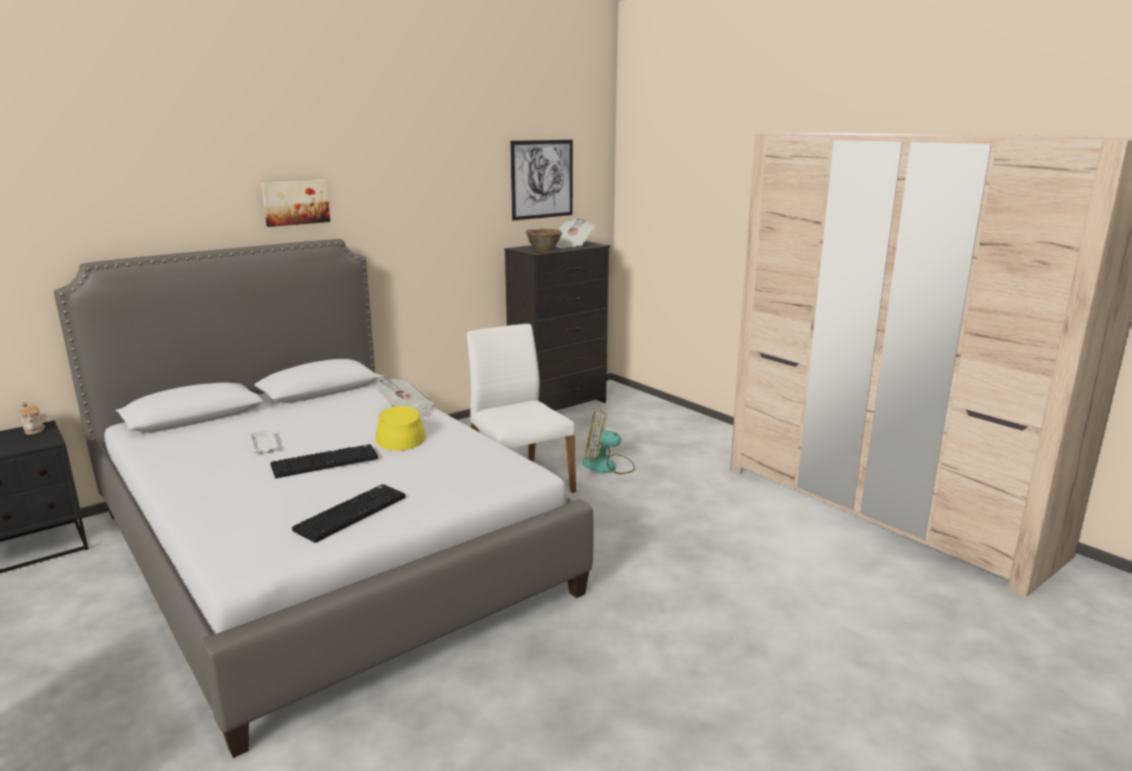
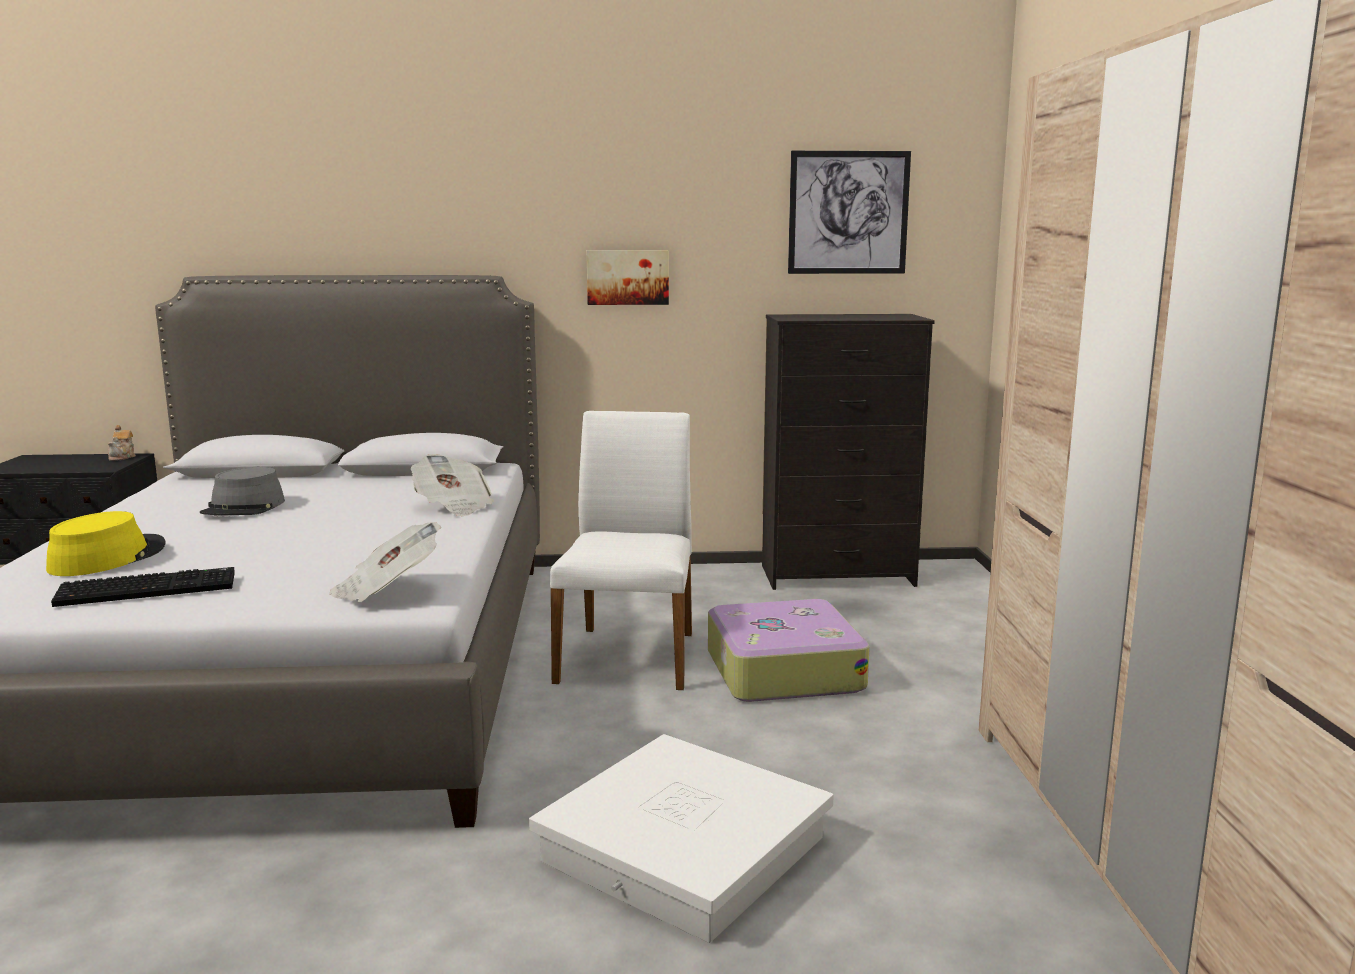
camera: 35 degrees right, 5 degrees down
(263, 445) = (244, 507): white tray -> grey hat
(295, 202) = (449, 224): picture -> picture (627, 277)
(325, 462) = (253, 535): keyboard -> none
(400, 436) = (384, 528): yellow hat -> yellow hat (107, 558)
(544, 251) = (808, 318): brown bowl -> none
(572, 245) = (875, 317): newspaper -> newspaper (387, 590)
(607, 466) = (782, 670): fan -> suitcase
(692, 565) = (685, 849): none -> white storage box

